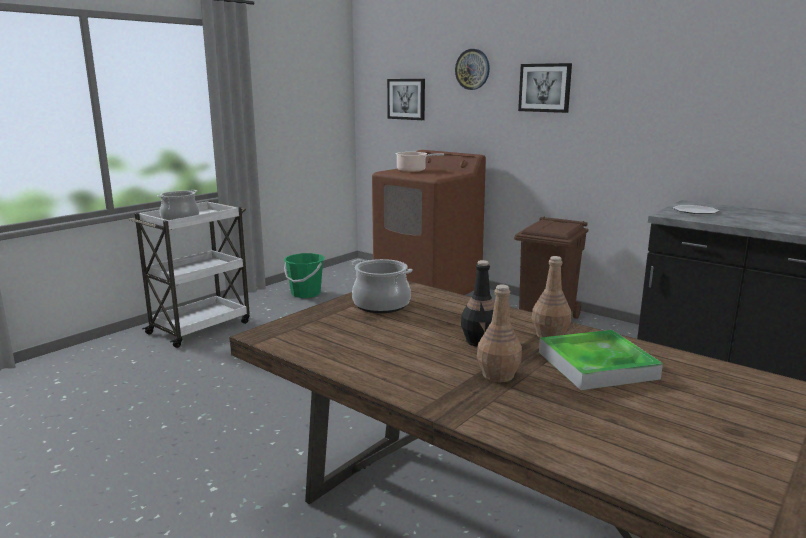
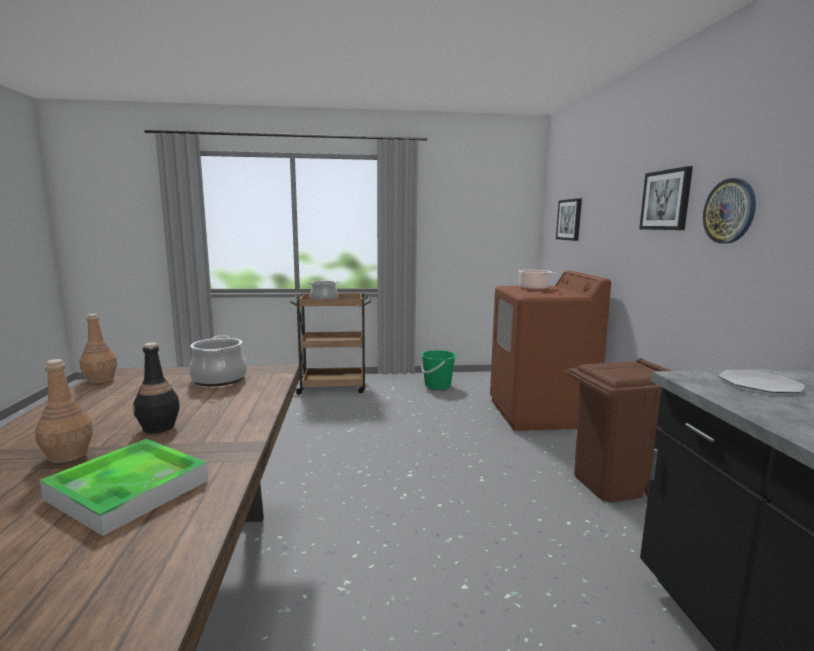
camera: 45 degrees right, 5 degrees down
(201, 327) = (334, 387): white cart -> brown cart
(472, 69) = (612, 184): wall clock -> wall clock (729, 211)
(550, 335) = (206, 448): brown bottle -> brown bottle (100, 380)

